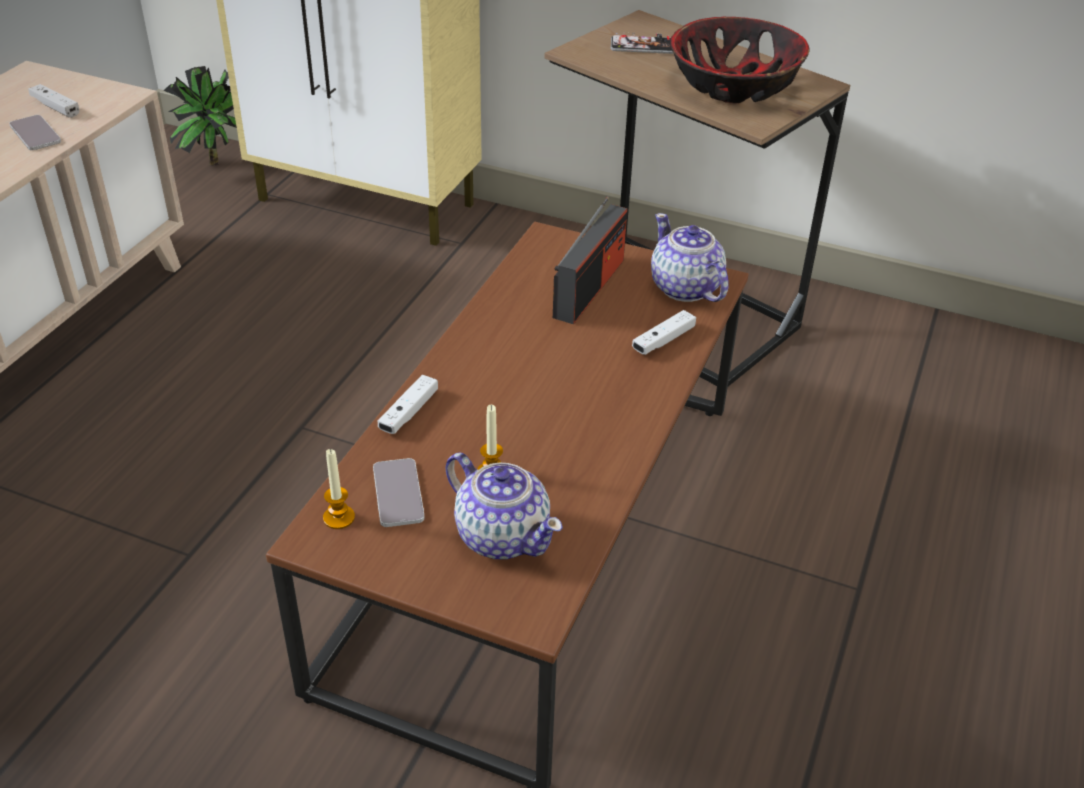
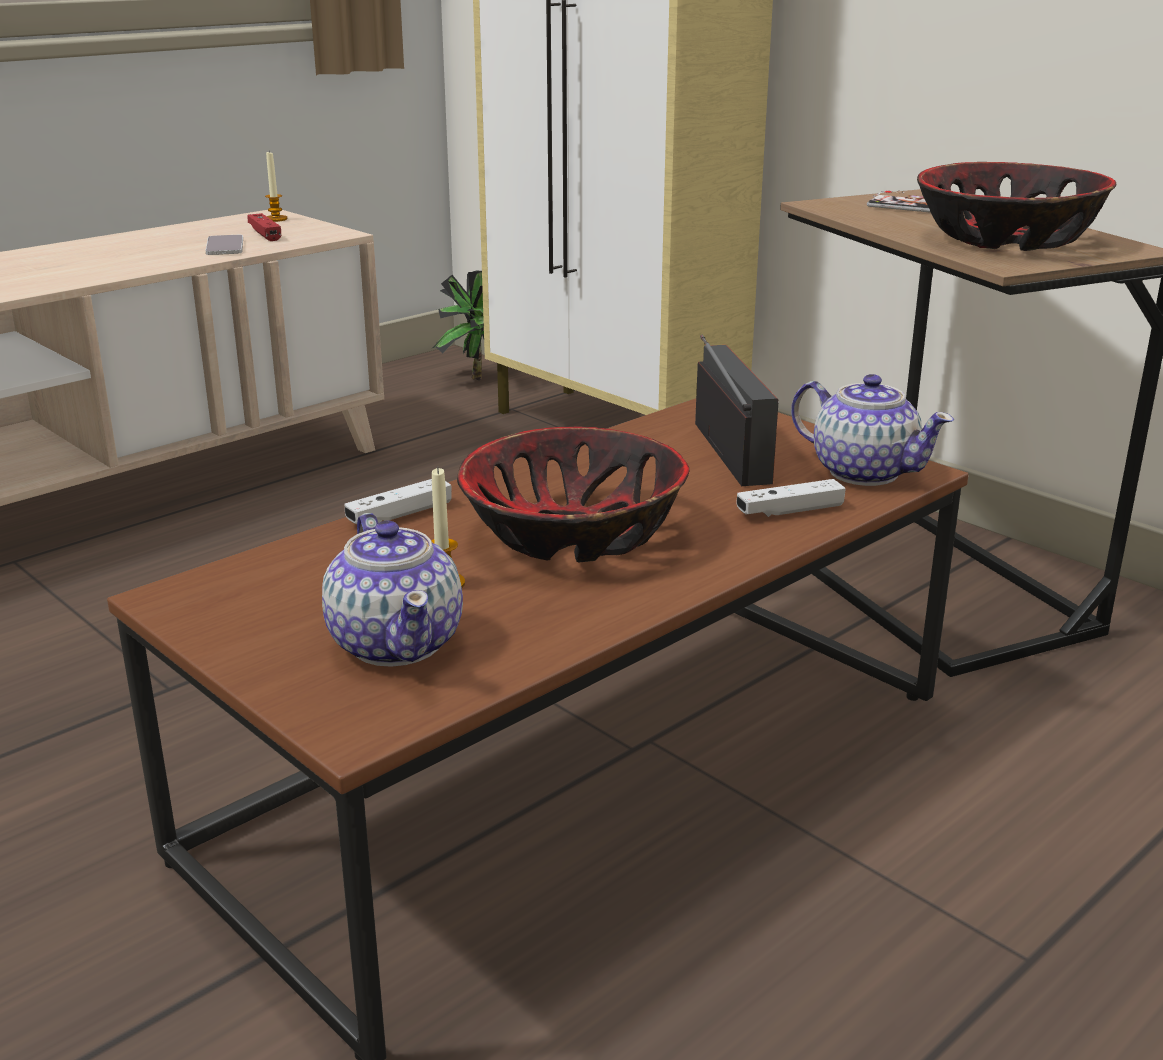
camera: 25 degrees right, 15 degrees down
(55, 107) = (265, 234): white game controller -> red game controller
(339, 518) = (220, 584): candle -> candle (275, 219)
(398, 493) = (311, 578): phone -> none
(541, 401) = (572, 535): none -> bowl
(589, 288) = (731, 452): radio -> radio turned 60 degrees counterclockwise
(685, 288) = (863, 471): teapot -> teapot turned 135 degrees clockwise

